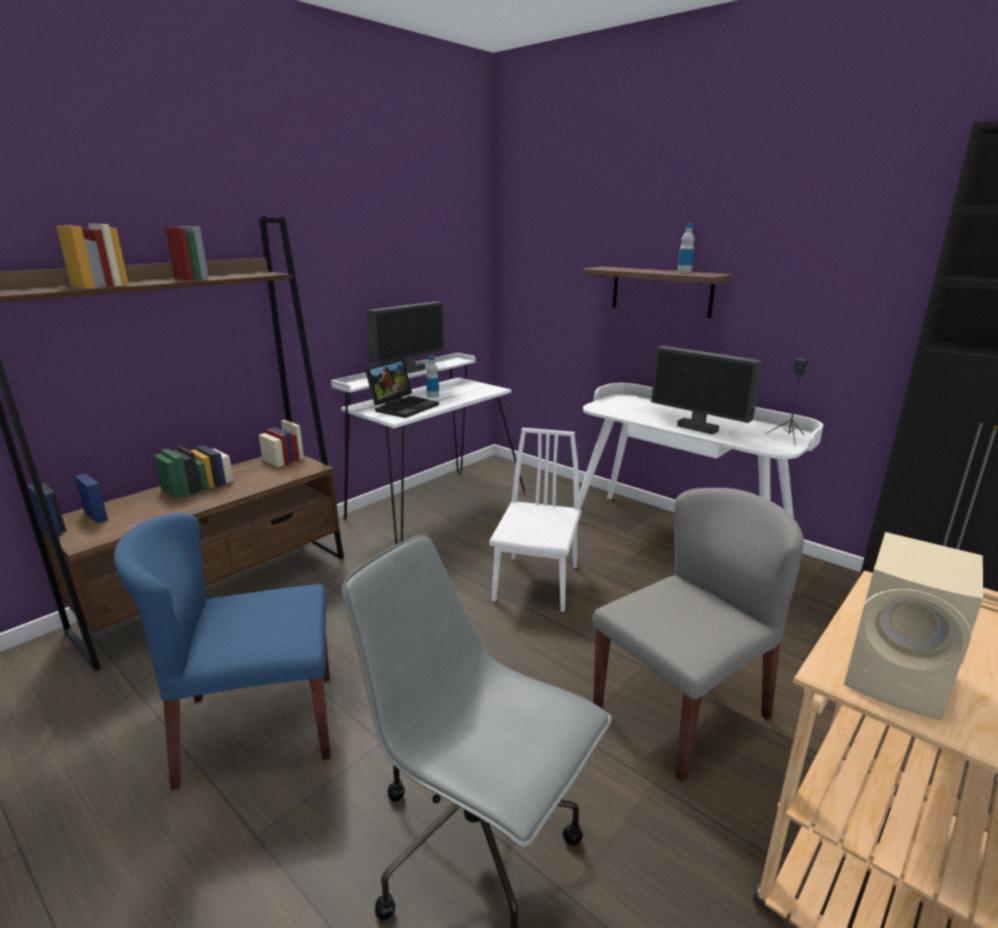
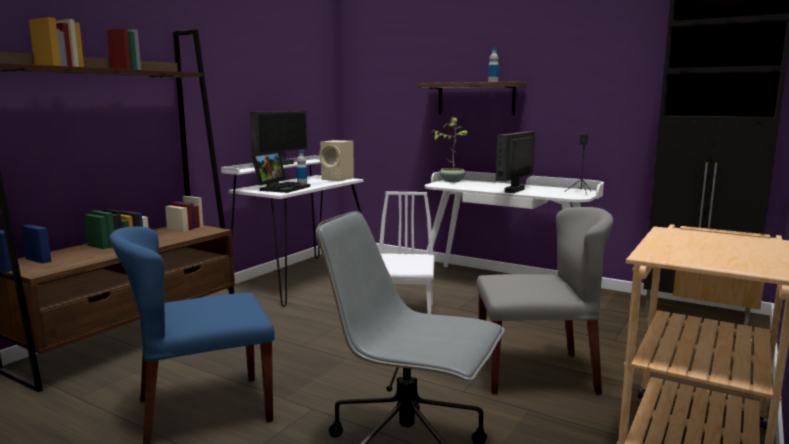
camera: 10 degrees left, 10 degrees down
(621, 398) = (452, 181): none -> potted plant
(681, 710) = (536, 373): grey chair -> grey chair turned 45 degrees clockwise
(698, 428) = (515, 191): monitor -> monitor turned 90 degrees clockwise
(899, 679) = (687, 255): beige speaker -> beige speaker (338, 179)

